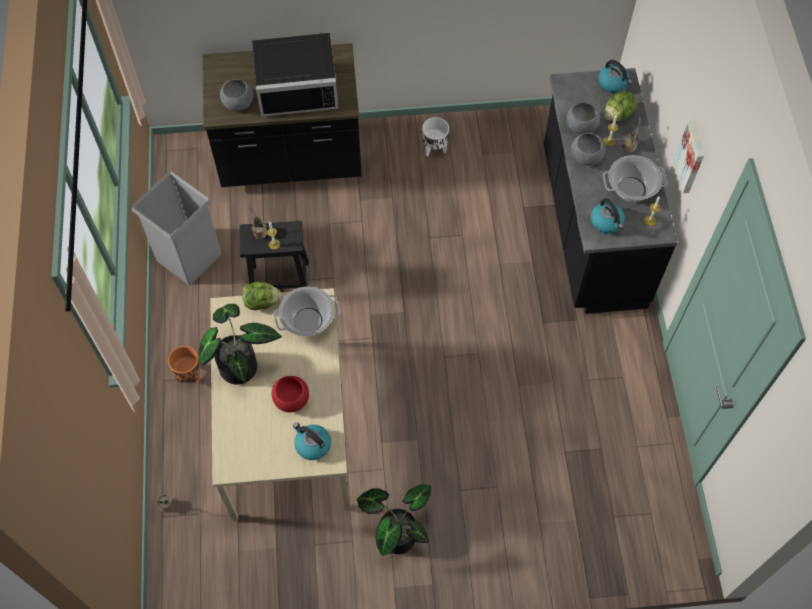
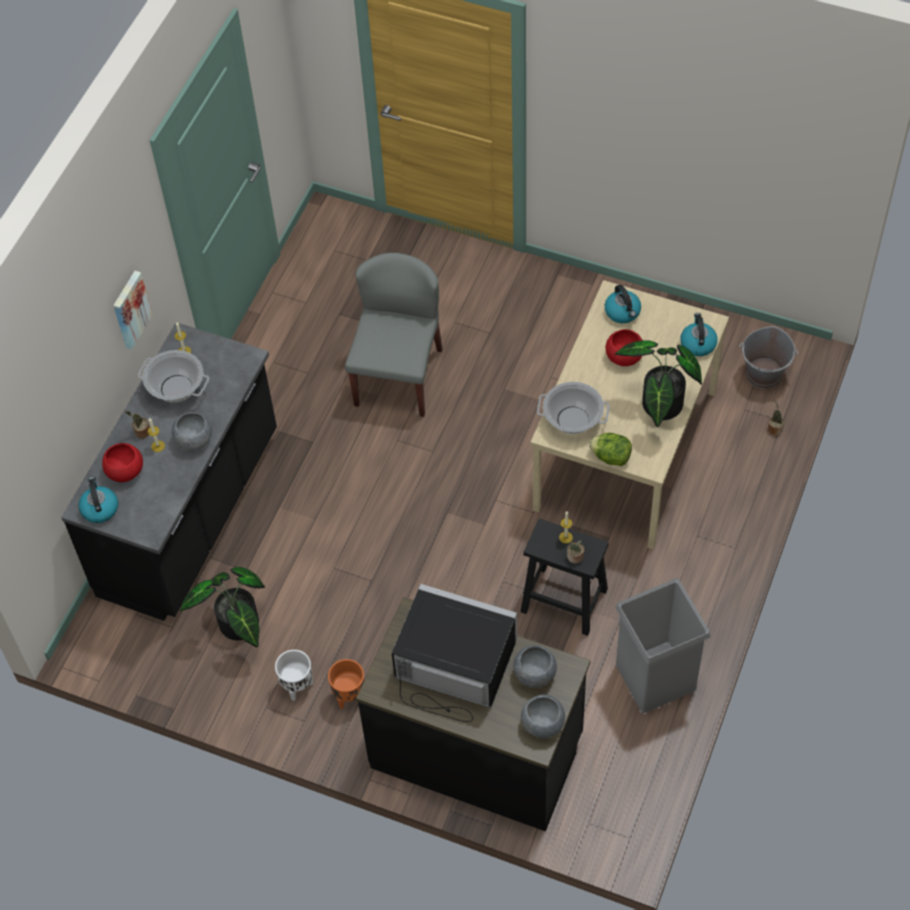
camera: 150 degrees left, 5 degrees down
(190, 376) = (705, 540): orange planter -> orange planter (349, 695)
(194, 559) = (764, 375): none -> grey bucket
(396, 532) = (568, 323): potted plant -> potted plant (238, 628)
(512, 410) = (398, 376): none -> grey chair
(581, 126) = (172, 475): grey bowl -> grey bowl (543, 724)
(607, 222) = (226, 367): kettle -> kettle (697, 343)
(618, 115) = (125, 470): lettuce -> red bowl

